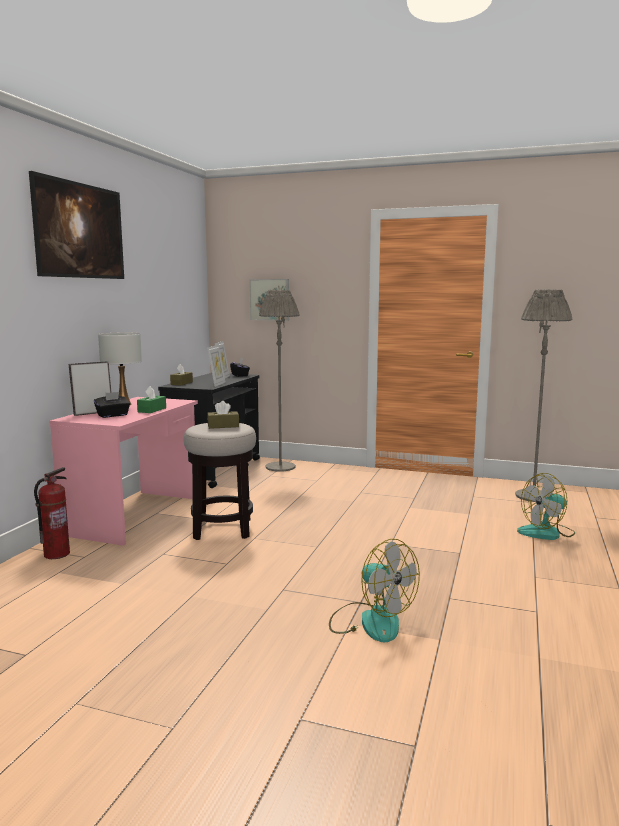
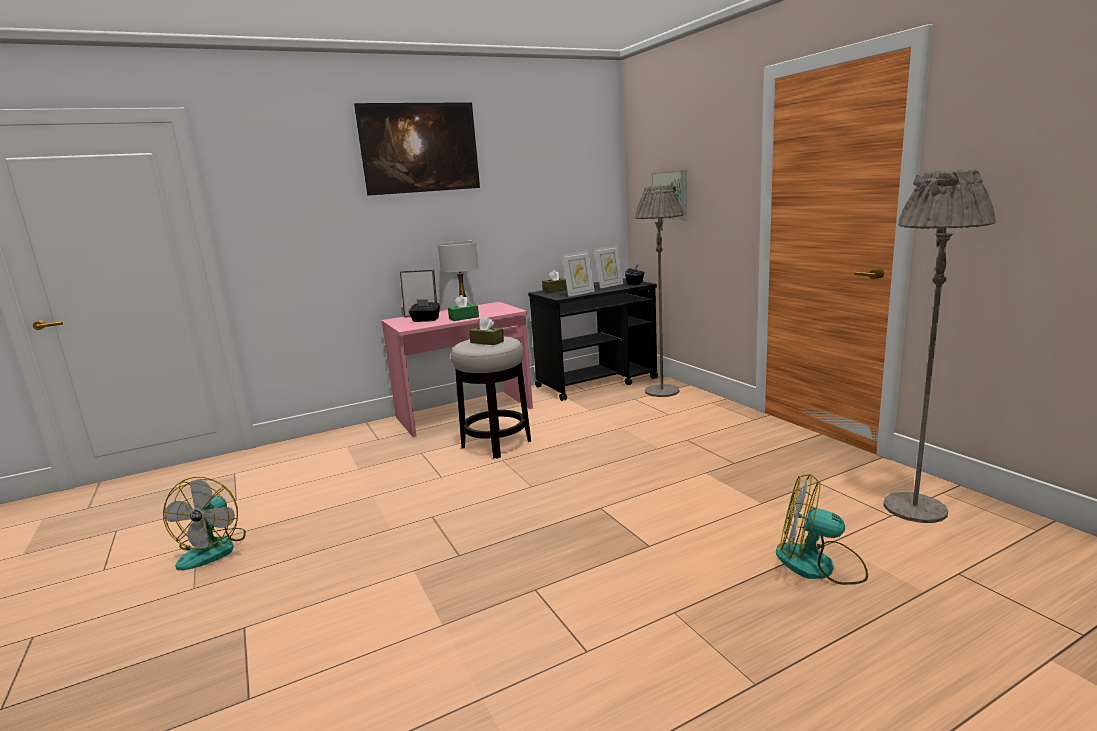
camera: 45 degrees right, 5 degrees up
(57, 554) = (369, 431): fire extinguisher -> none
(371, 621) = (431, 576): fan -> fan (213, 548)

